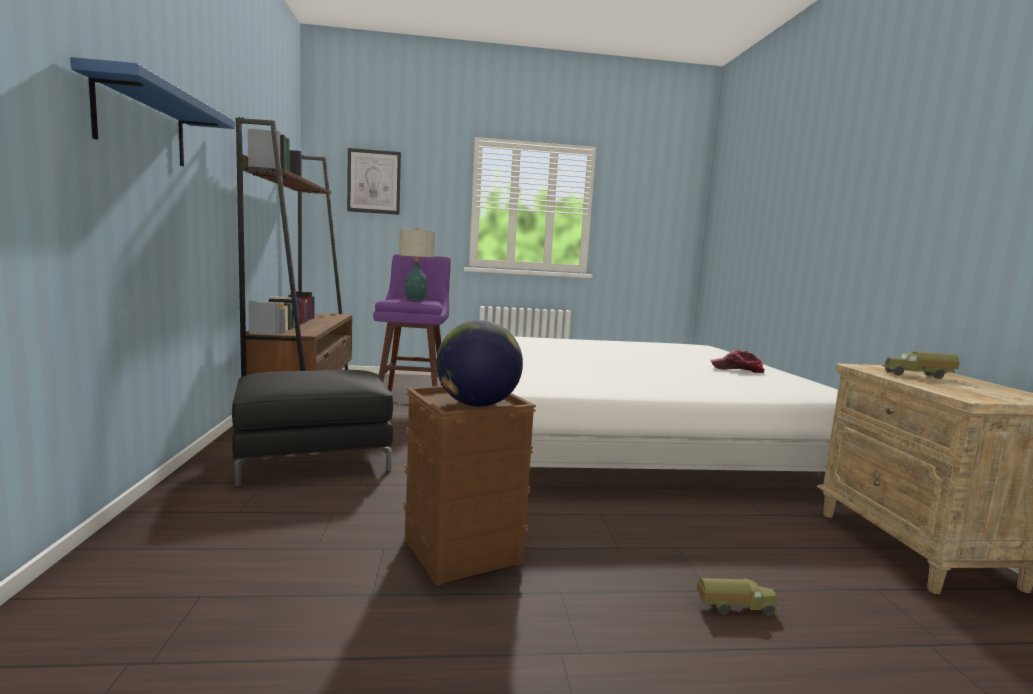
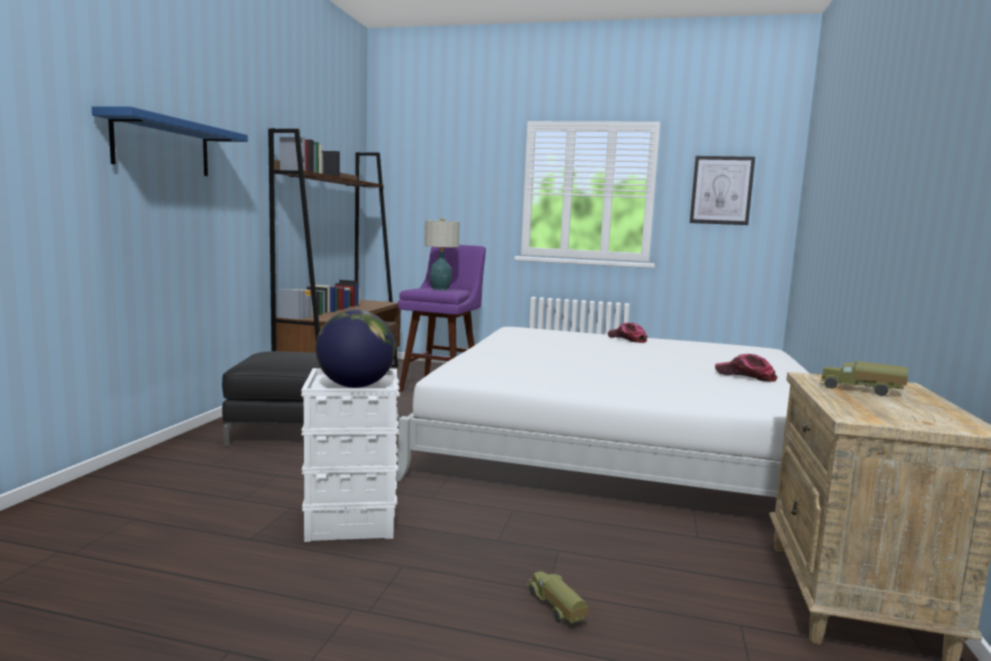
camera: 20 degrees right, 0 degrees up
(374, 182) = (430, 172): picture -> picture (721, 190)
(462, 550) = (353, 519): brown storage box -> white storage box
(594, 342) = (627, 339): none -> cap
(735, 607) = (555, 609): toy truck -> toy truck turned 135 degrees counterclockwise

